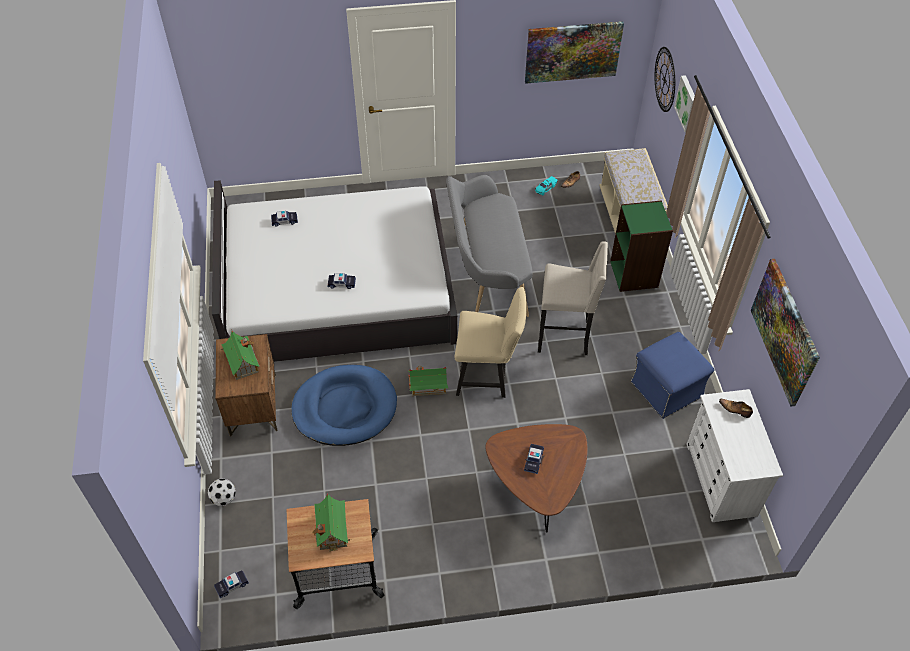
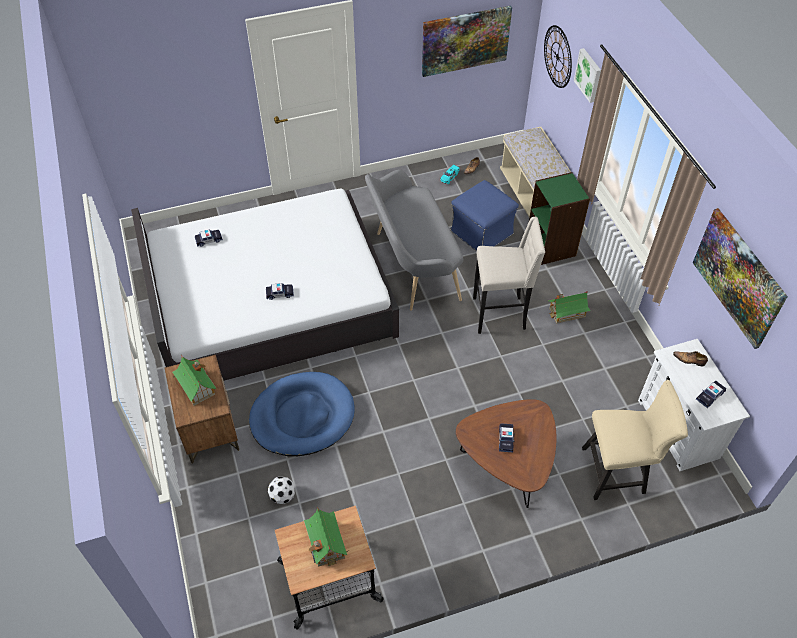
camera: 10 degrees left, 0 degrees up
(223, 498) = (198, 528): football -> football (282, 496)
(232, 585) = (225, 616): toy car -> toy car (710, 396)
(428, 385) = (379, 382): toy house -> toy house (567, 312)
(487, 376) = (435, 363): beige chair -> beige chair (619, 471)
(667, 389) = (607, 351): blue ottoman -> blue ottoman (482, 233)

